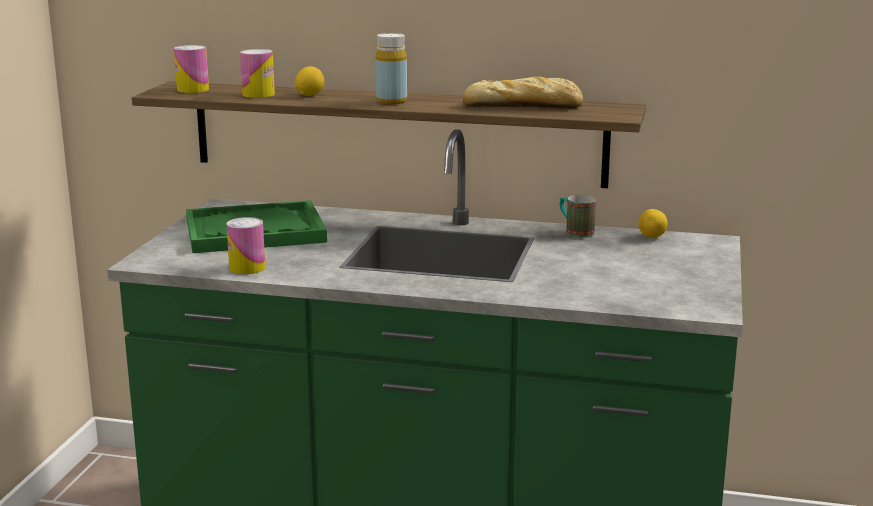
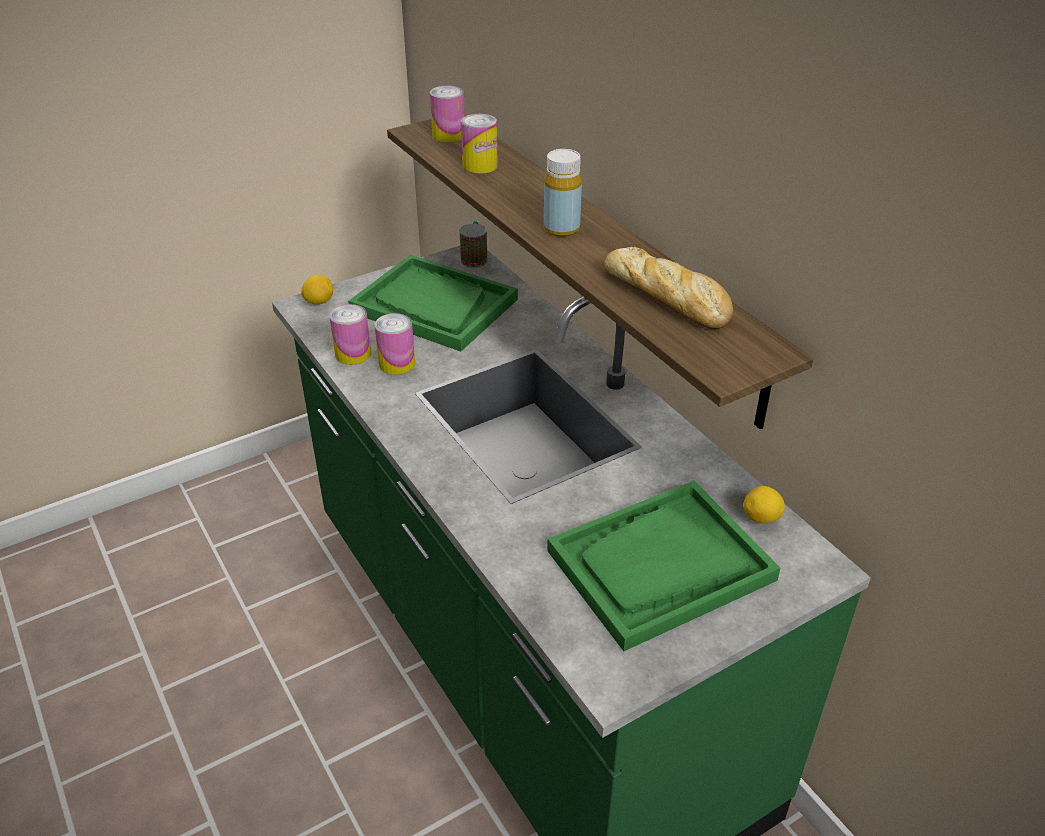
camera: 45 degrees right, 20 degrees up
(293, 261) = (397, 363): none -> can
(309, 95) = (517, 185): lemon -> lemon (319, 302)
(575, 232) = (696, 461): mug -> mug (474, 257)
(643, 269) = (660, 566): none -> green tray

